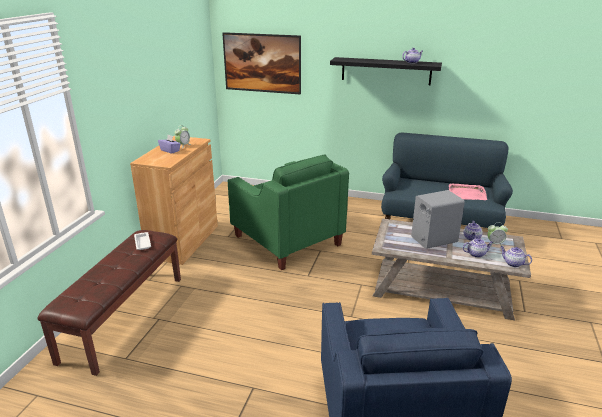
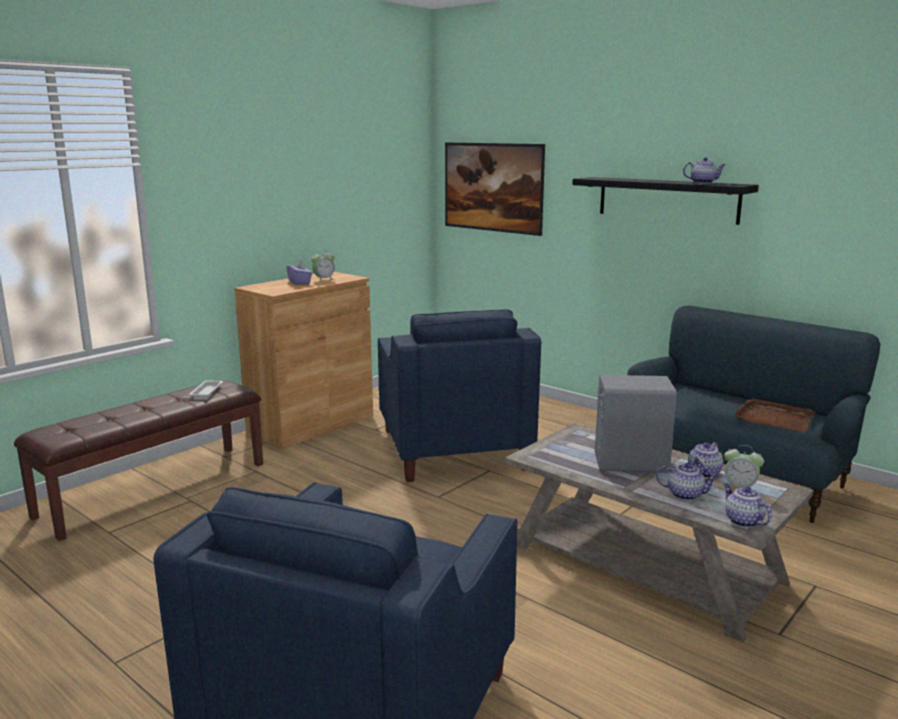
camera: 25 degrees right, 10 degrees down
(287, 240) = (452, 449): green armchair -> blue armchair
(466, 194) = (774, 418): pink tray -> brown tray

